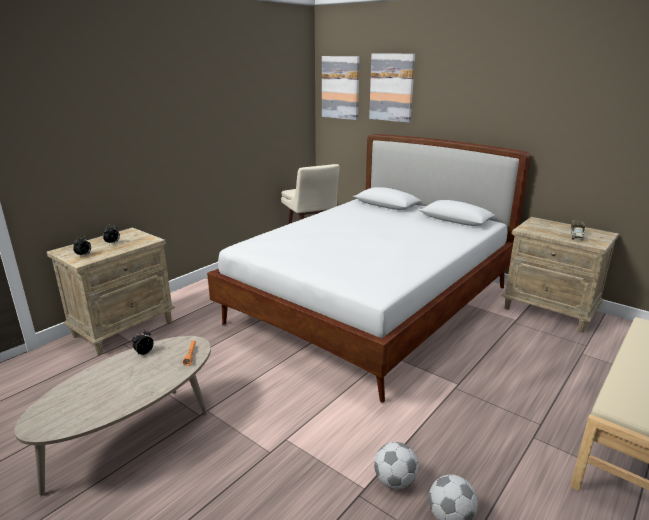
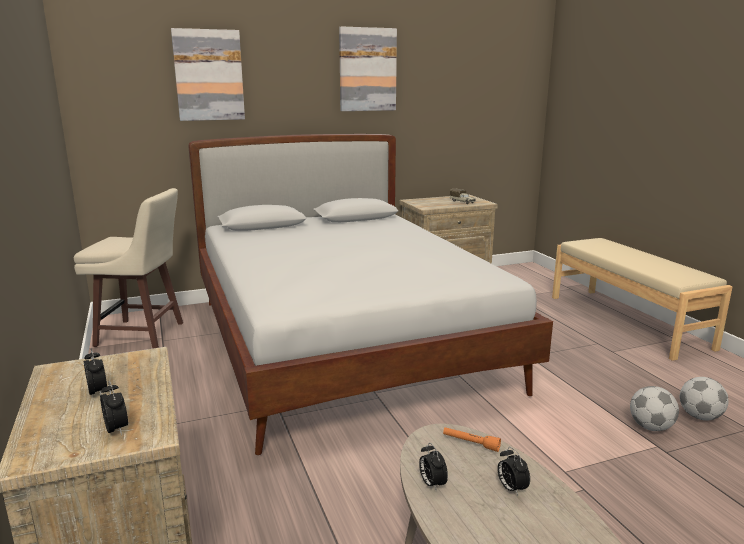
camera: 60 degrees left, 5 degrees down
(149, 377) = (511, 488): none -> alarm clock
(340, 87) = (115, 79): picture -> picture (367, 70)

